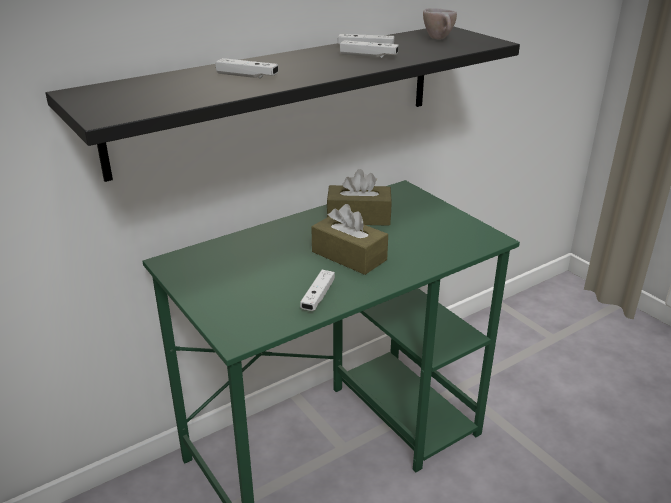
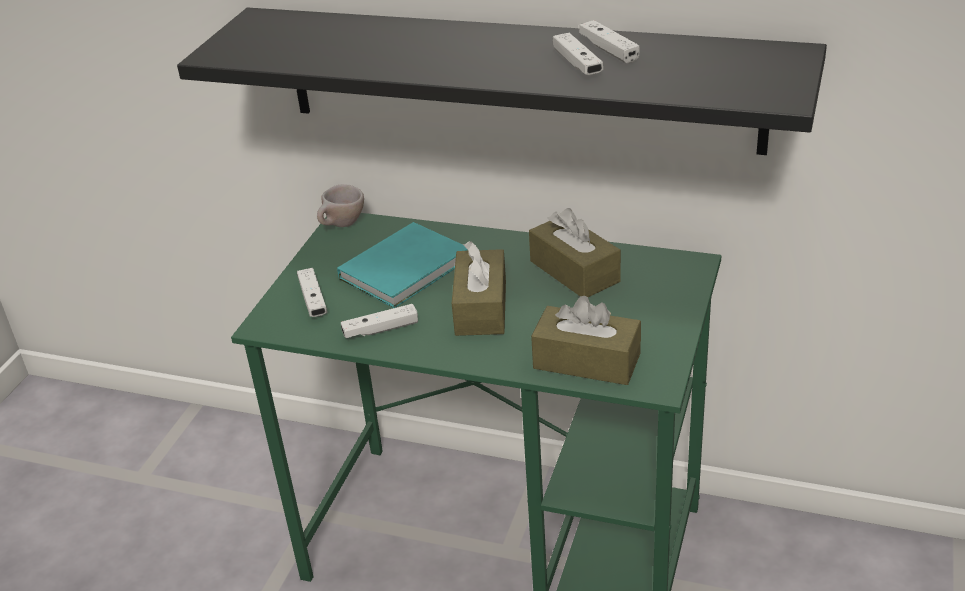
camera: 55 degrees right, 5 degrees up
(247, 76) = (405, 48): white game controller -> white game controller (313, 300)
(266, 261) = (408, 268): none -> turquoise book
(440, 39) = (731, 68): beige cup -> beige cup (342, 226)
(448, 248) = (586, 361): none -> brown tissue box

